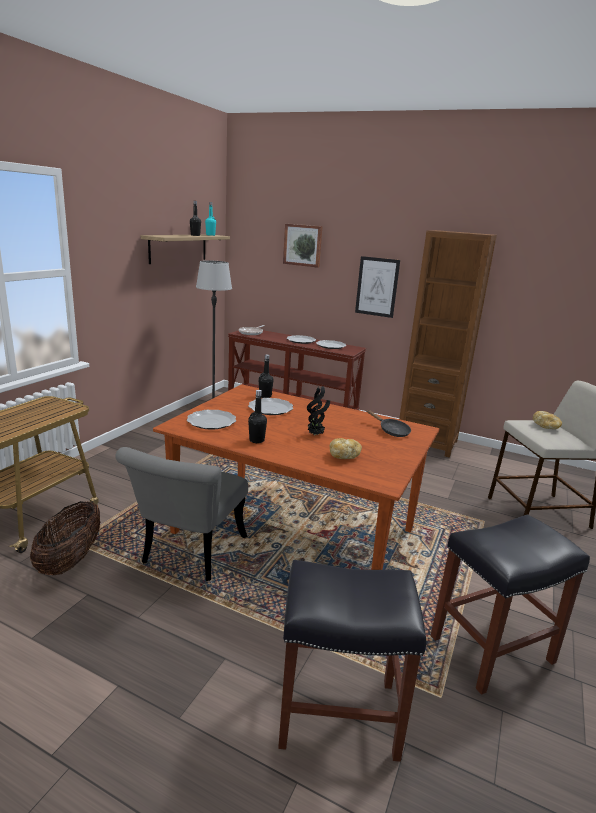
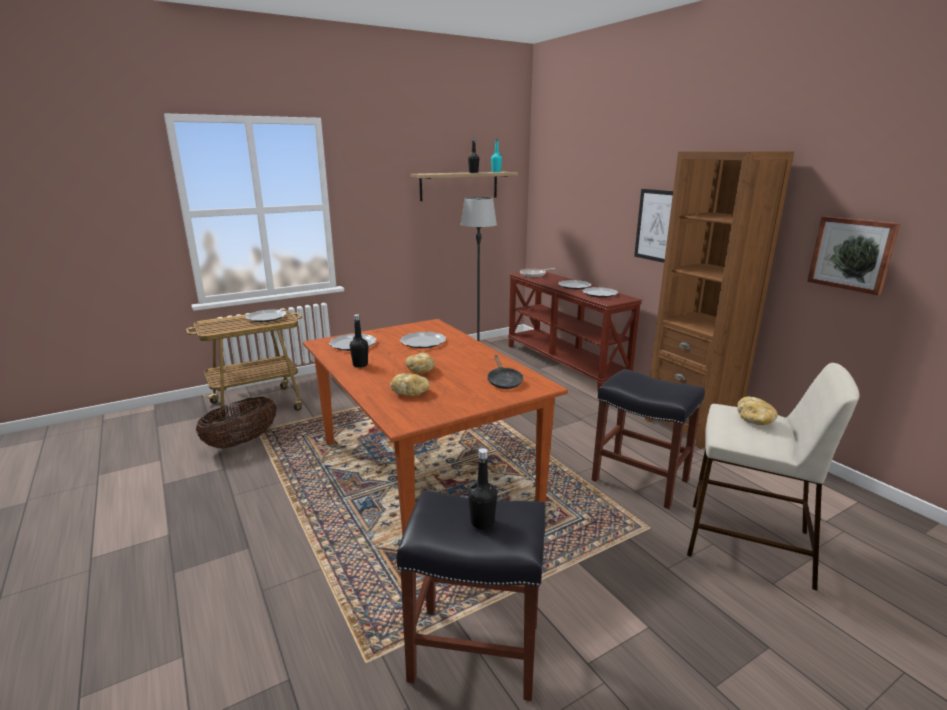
camera: 35 degrees right, 0 degrees up
(43, 408) = (266, 317): none -> plate
(189, 554) = (319, 463): grey chair -> none
(265, 396) = (438, 331): black bottle -> black bottle (482, 522)
(303, 245) = (589, 178): picture -> picture (852, 254)
(316, 435) = (420, 370): potted plant -> bread
(340, 712) = (272, 627): black stool -> black stool (641, 480)

